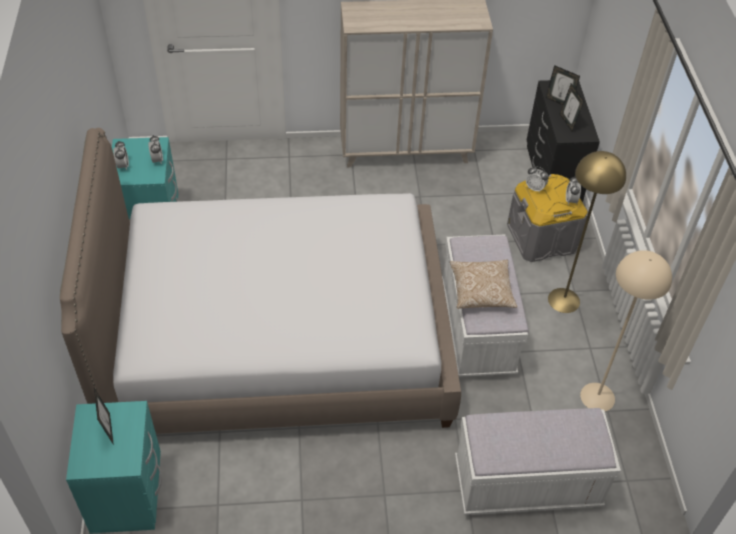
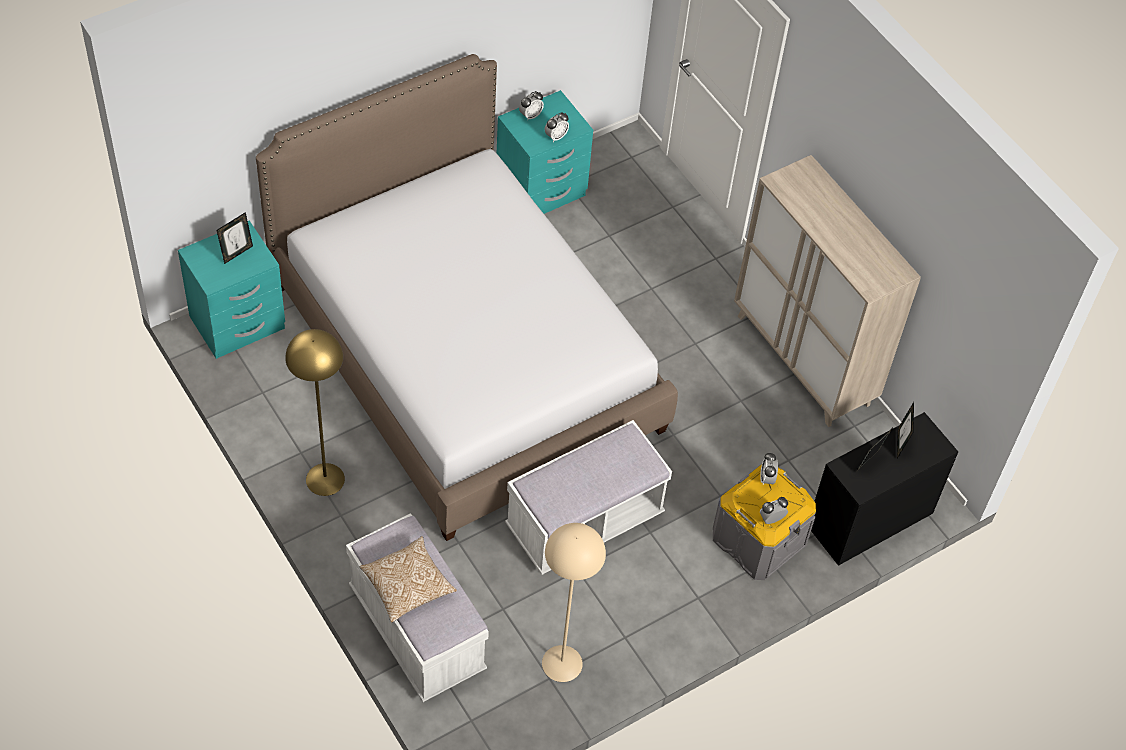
camera: 60 degrees right, 5 degrees up
(481, 291) = (572, 474): pillow -> pillow (407, 586)
(563, 300) = (677, 591): yellow floor lamp -> yellow floor lamp (325, 479)

